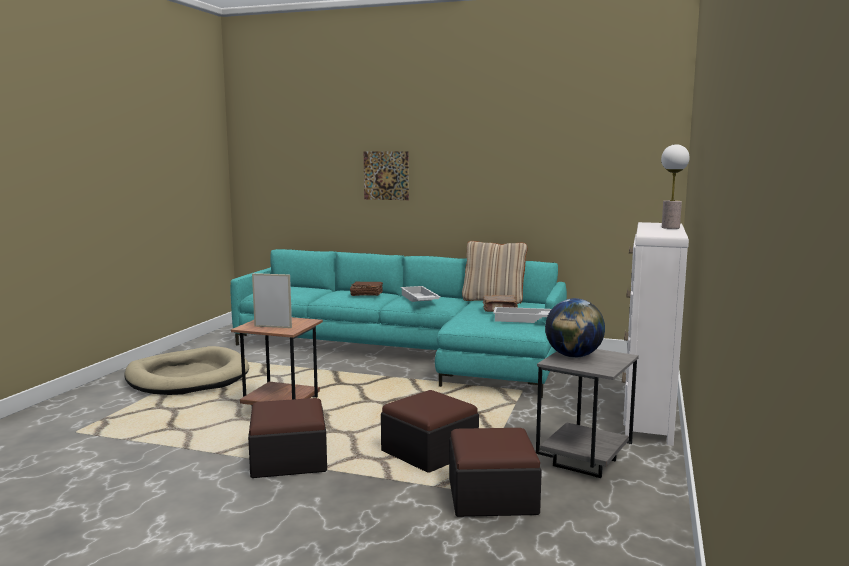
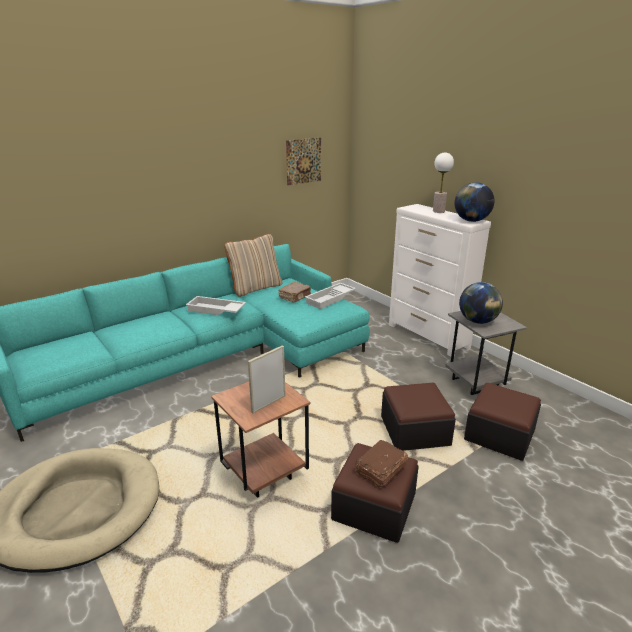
camera: 55 degrees left, 15 degrees up
(366, 294) = (159, 323): brown book -> brown book (380, 470)
(386, 175) = (114, 191): picture -> picture (303, 161)
(664, 234) = (471, 221): none -> globe

